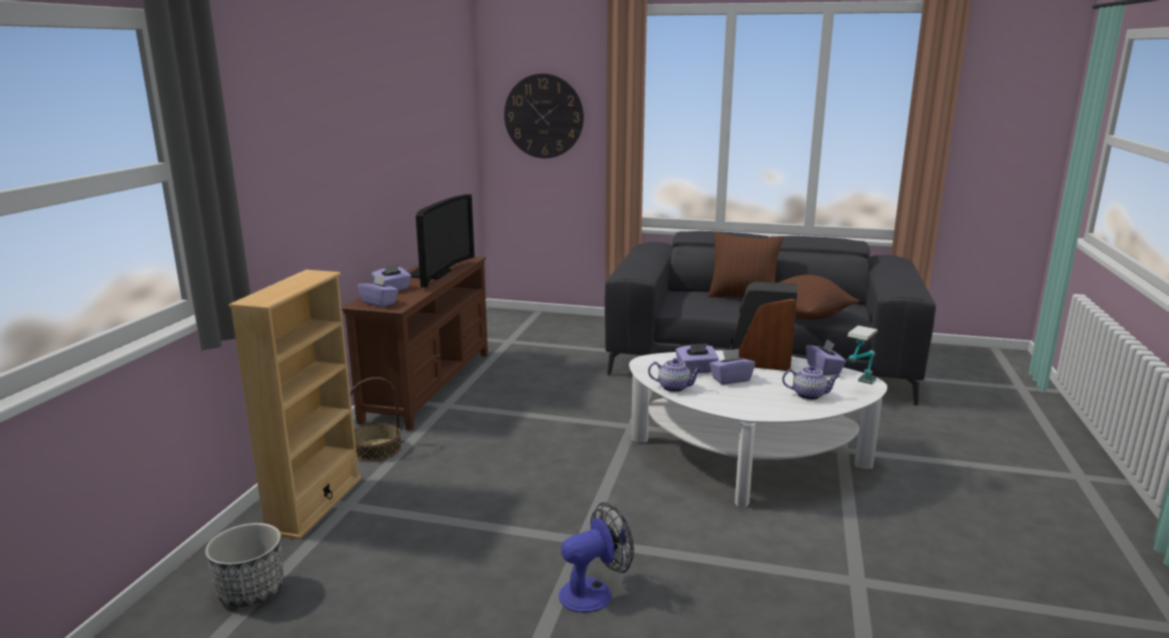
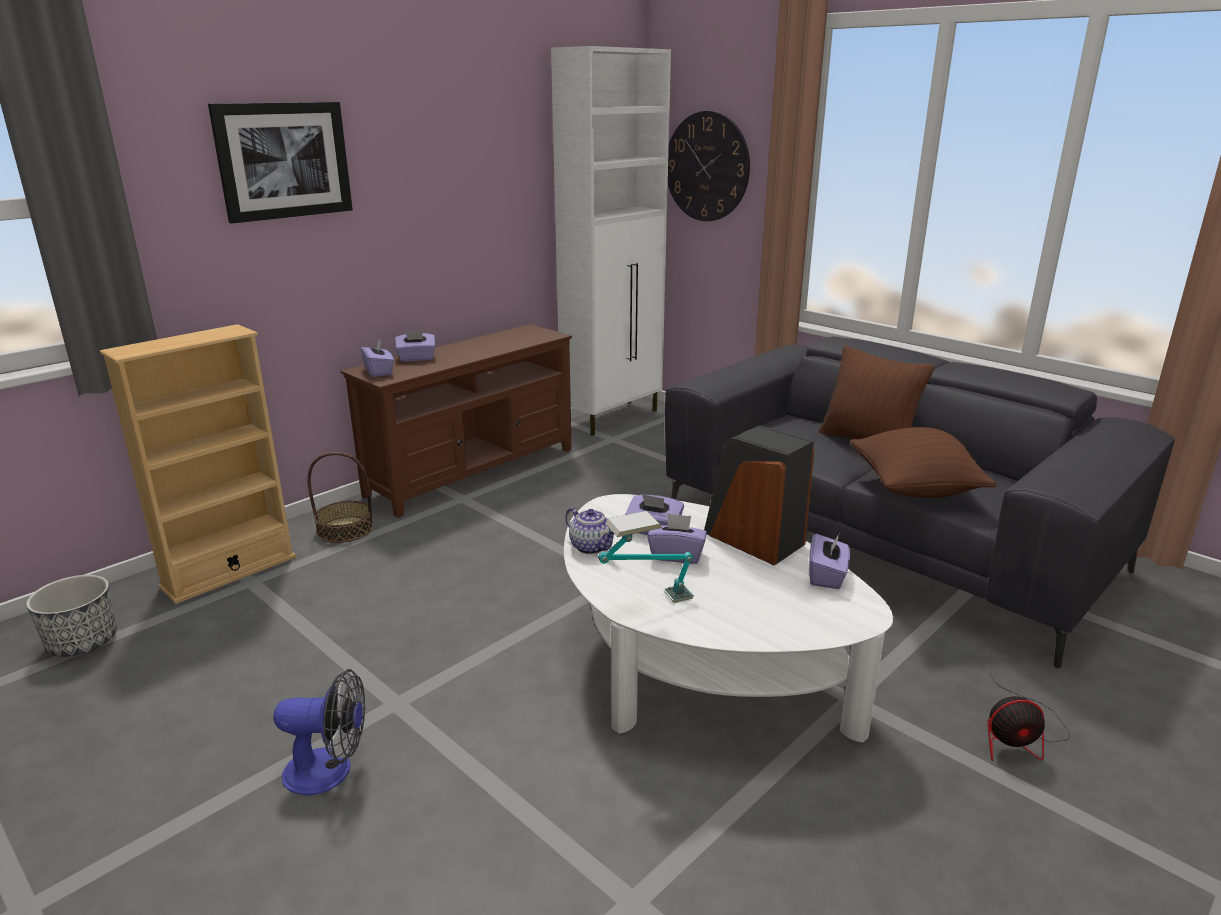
camera: 30 degrees right, 5 degrees up
(302, 122) = (283, 160): none -> picture
(434, 274) = (485, 348): television -> none
(489, 327) = (613, 417): none -> white cabinet
(809, 395) = (747, 609): teapot -> none
(859, 388) = (837, 619): table lamp -> table lamp (646, 603)
(935, 441) = (1018, 736): none -> fan

